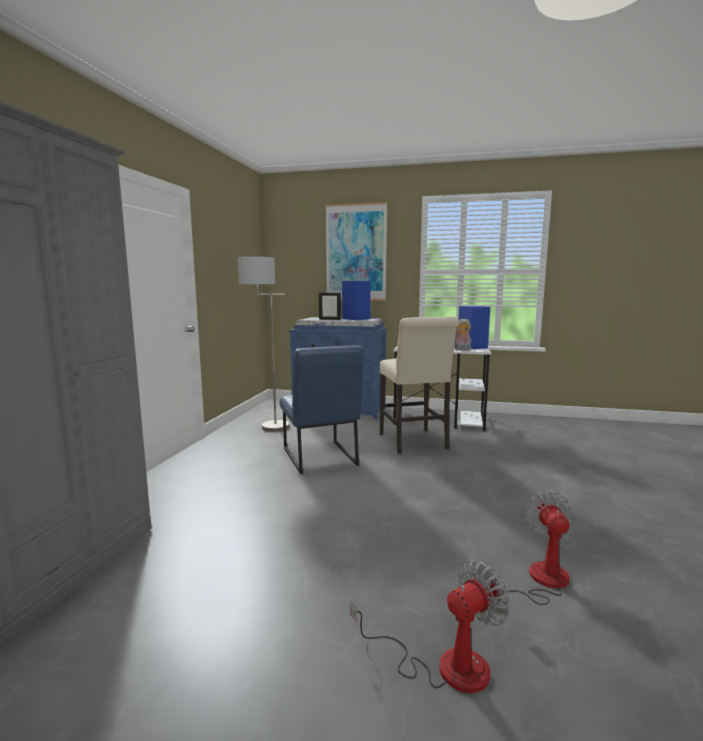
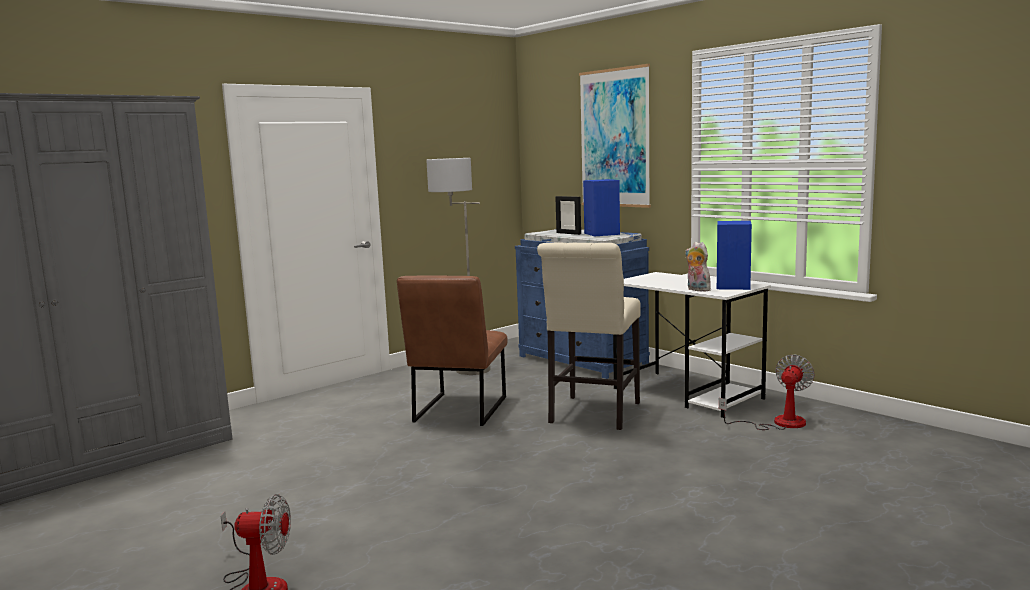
camera: 35 degrees right, 0 degrees up
(319, 457) = (459, 410): blue chair -> brown chair
(541, 581) = (441, 568): fan -> fan (778, 423)

